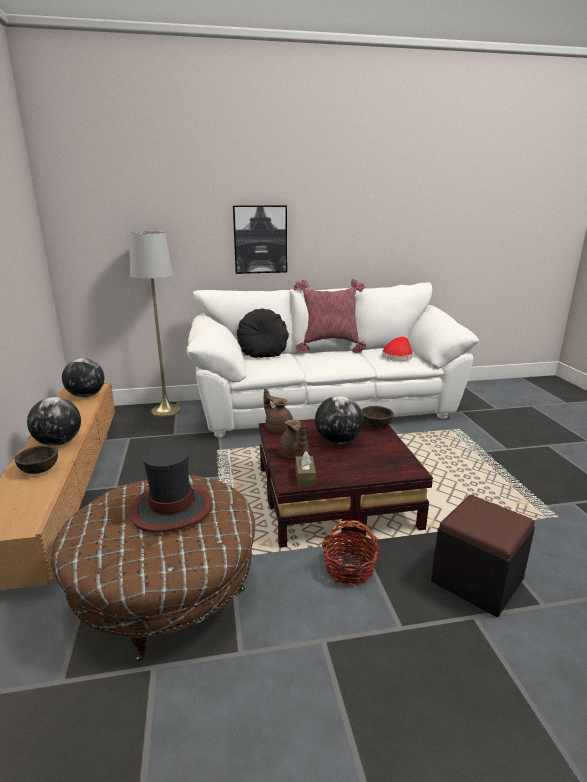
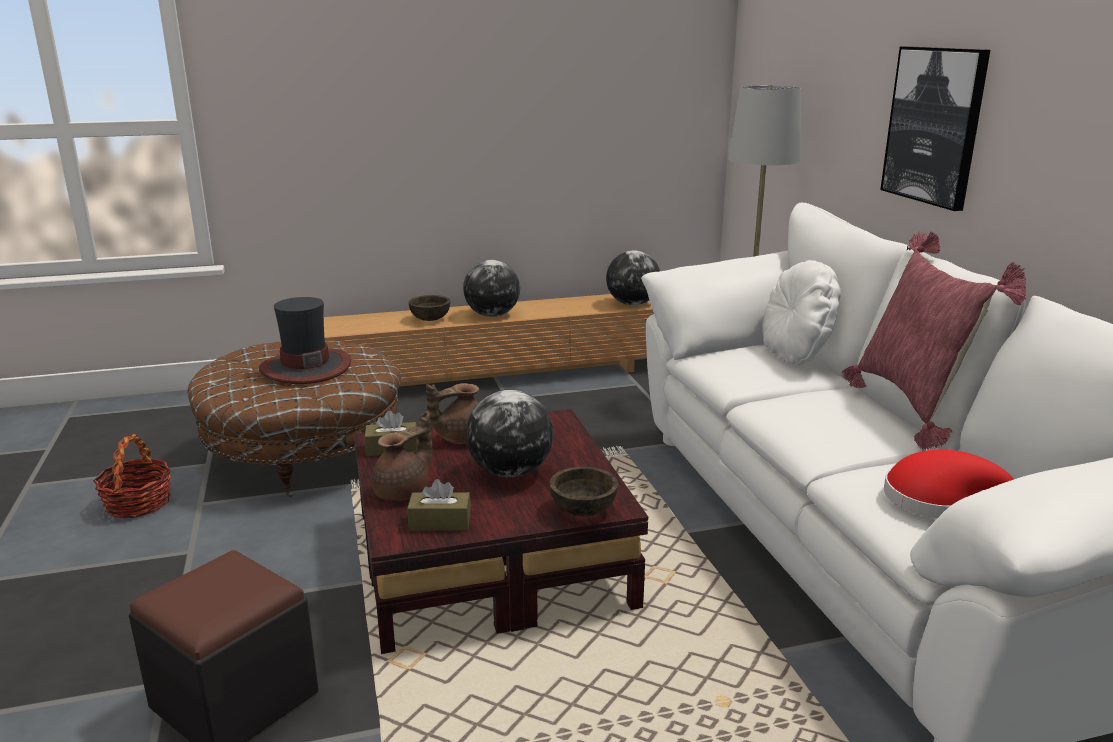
camera: 85 degrees right, 0 degrees up
(263, 356) = (795, 356): black pillow -> white pillow
(278, 427) = (556, 423): brown teapot -> brown teapot (404, 491)
(349, 569) = (303, 571): basket -> basket (138, 504)
(394, 459) = (440, 522): none -> brown tissue box

